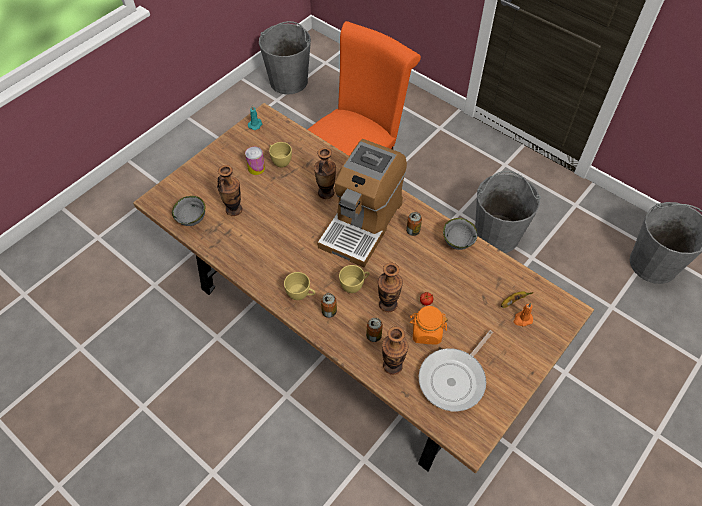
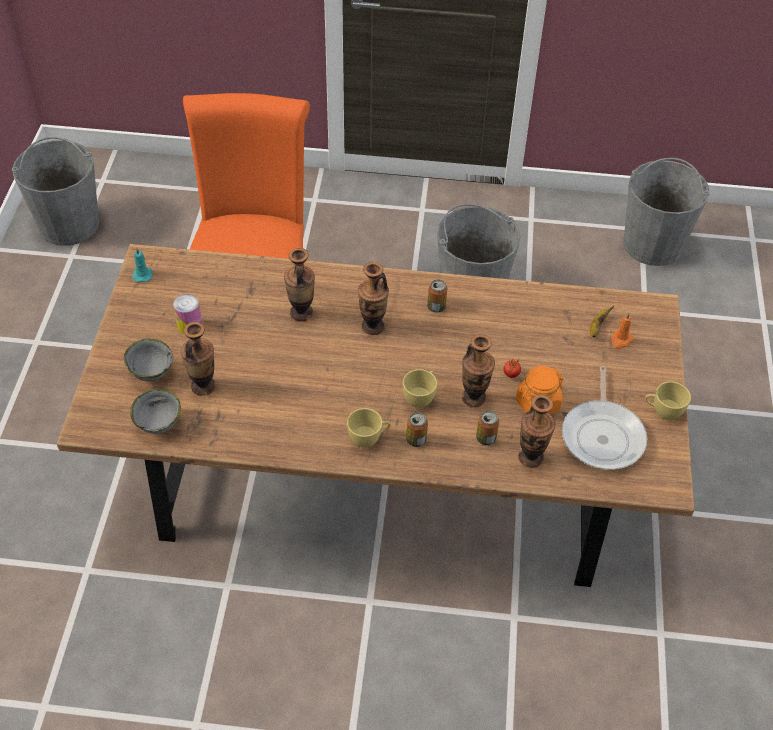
camera: 35 degrees left, 5 degrees down
(280, 161) = (213, 303): yellow cup -> yellow cup (662, 411)
(362, 223) = (372, 326): coffee machine -> vase
(457, 242) = (493, 295): grey bowl -> grey bowl (151, 373)

